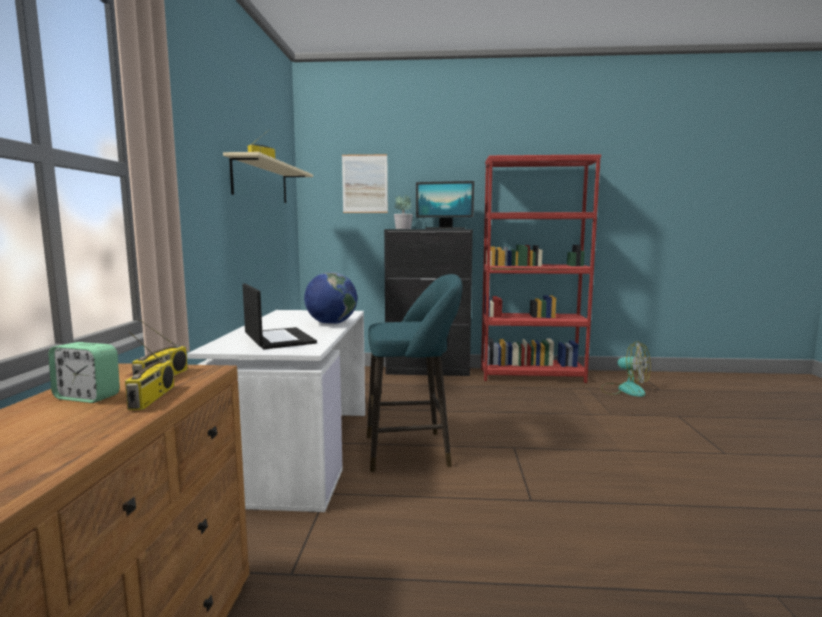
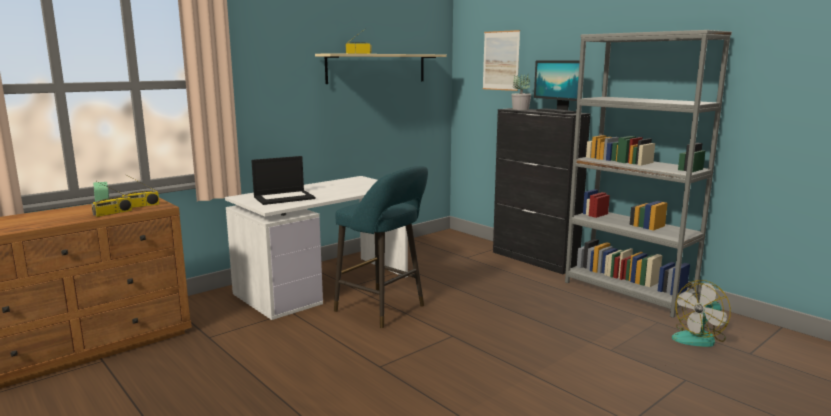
camera: 45 degrees right, 5 degrees up
(278, 339) = (284, 197): laptop -> laptop turned 45 degrees clockwise
(331, 323) = (347, 193): globe -> none
(532, 375) = (628, 292): red bookcase -> grey bookcase
(624, 389) = (699, 338): fan -> fan turned 60 degrees clockwise

